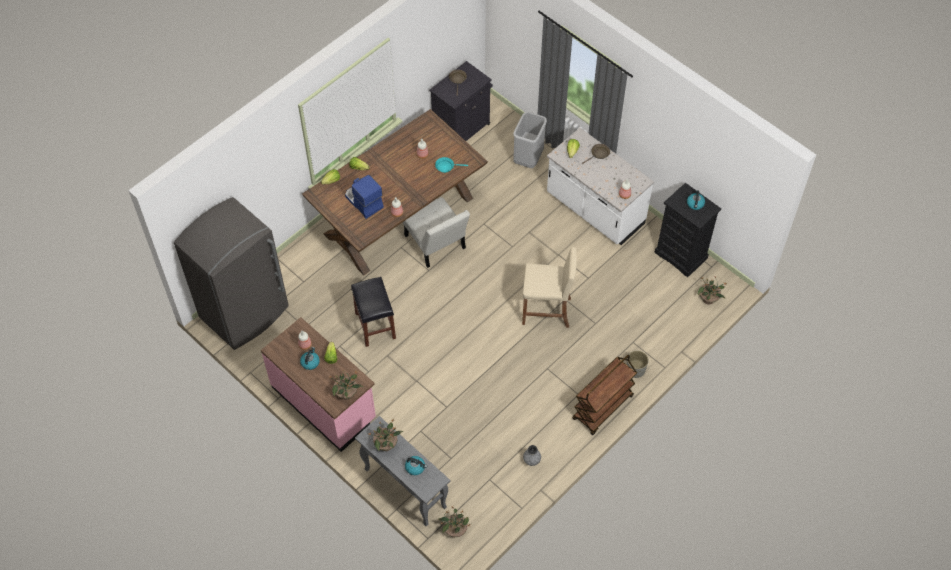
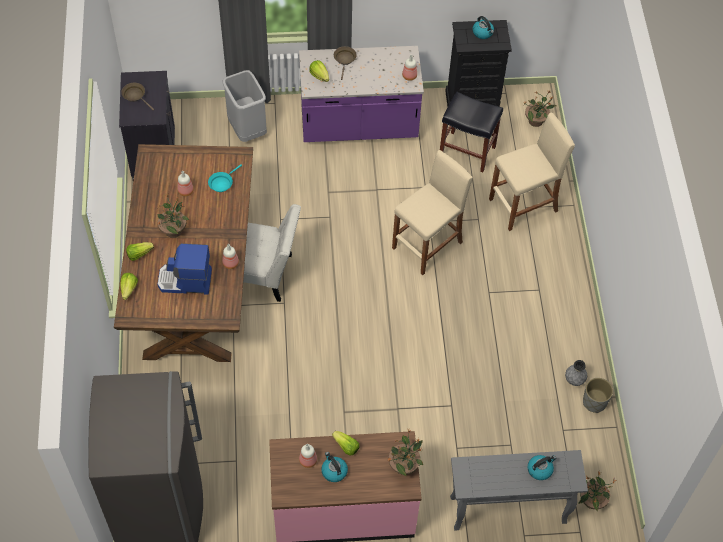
camera: 50 degrees left, 0 degrees up
(374, 325) = (298, 396): black stool -> black stool (466, 151)
(386, 444) = (490, 476): potted plant -> potted plant (174, 230)
(594, 210) = (359, 126): white counter -> purple counter
(603, 408) = (571, 282): brown cart -> none
(633, 340) = (523, 205): none -> beige stool
(635, 370) = (555, 228): grey planter -> grey planter (594, 402)

